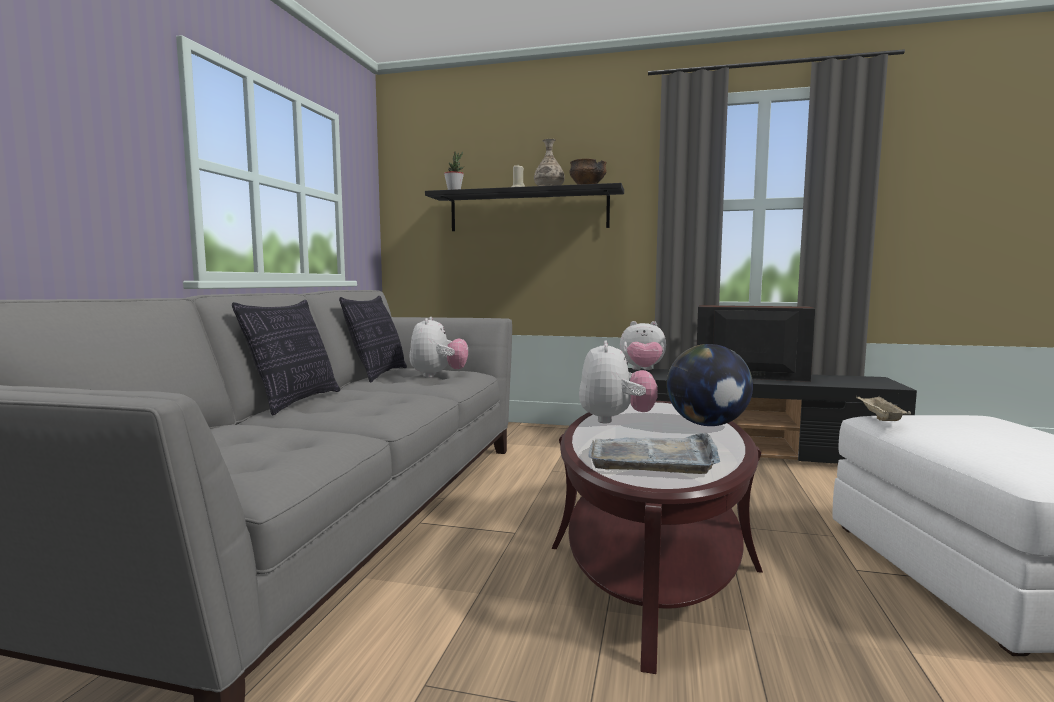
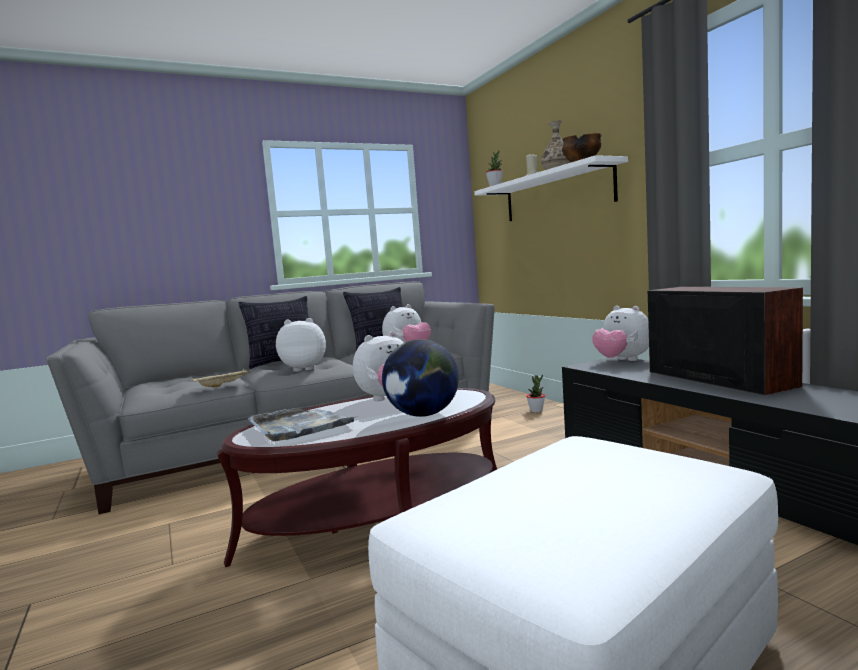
camera: 50 degrees right, 0 degrees up
(378, 405) = (305, 369): none -> plush toy
(518, 432) = (536, 411): none -> potted plant
(528, 211) = (556, 194): black shelf -> white shelf
(879, 418) = (566, 440): beige tray -> beige tray (223, 385)

